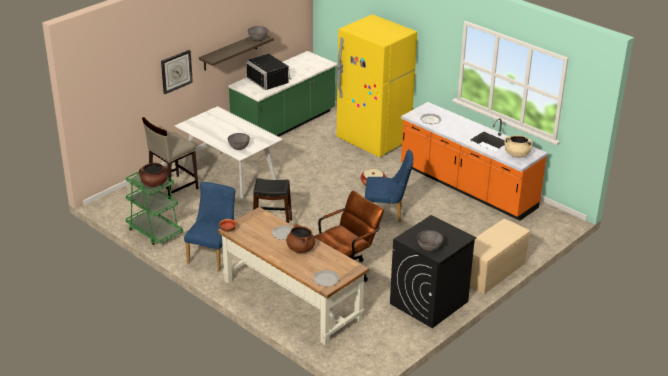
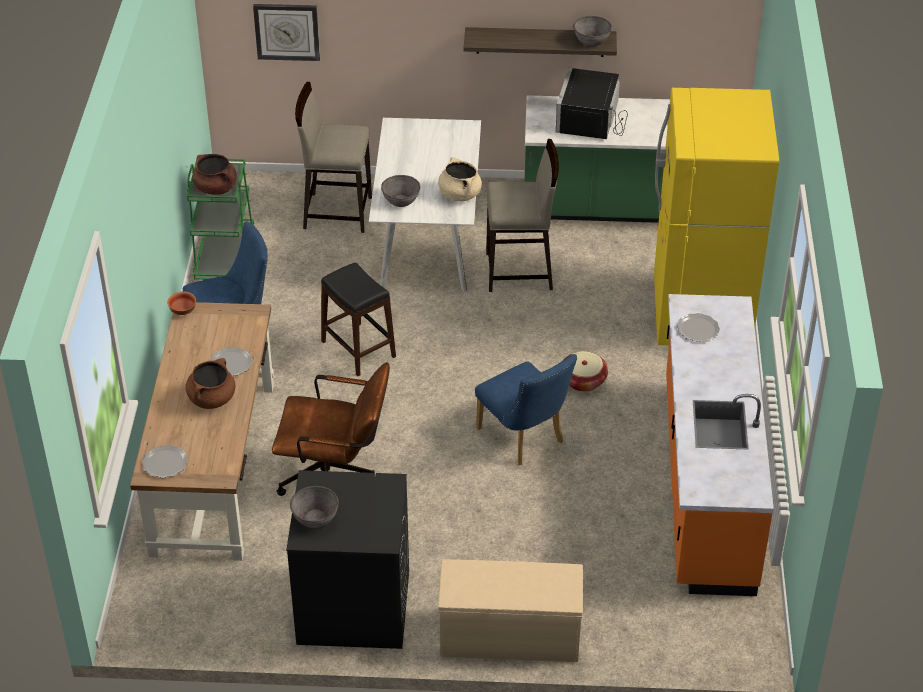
camera: 50 degrees right, 10 degrees up
(176, 71) = (413, 34): wall clock -> wall clock (287, 31)
(286, 165) = (520, 272): none -> beige stool
(517, 155) = (717, 477): beige cooking pot -> beige cooking pot (459, 194)

